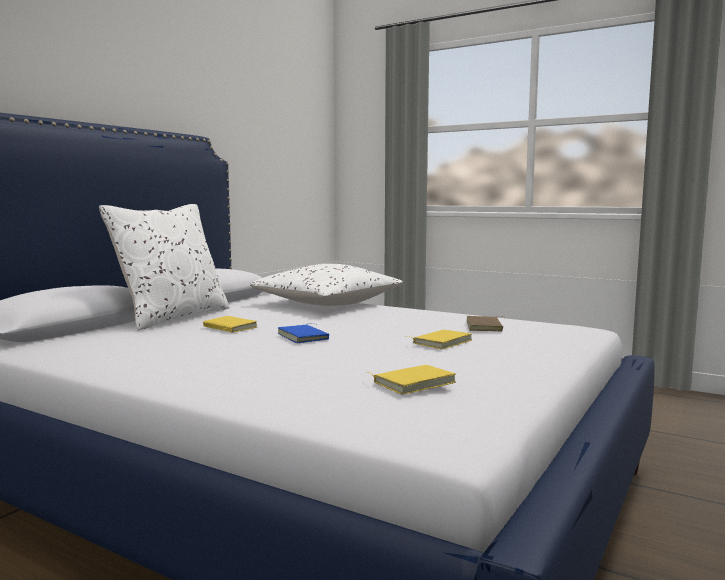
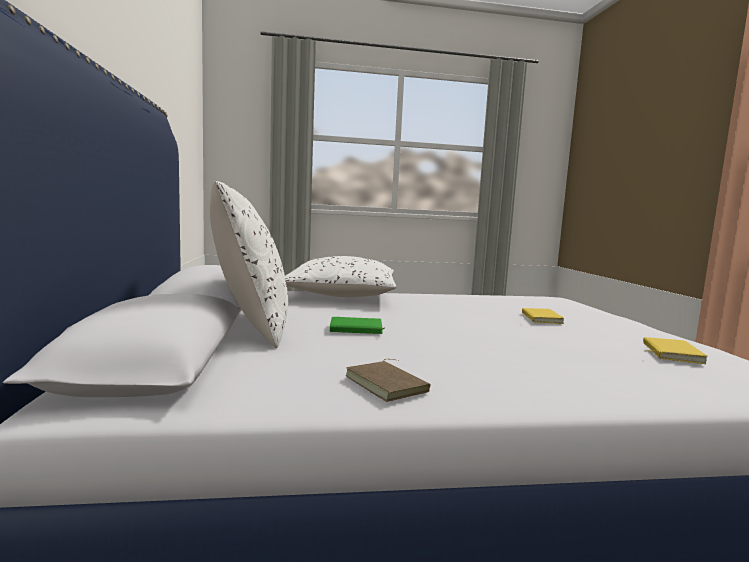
camera: 40 degrees left, 0 degrees up
(228, 328) = (356, 329): yellow book -> green book
(304, 337) = (453, 328): blue book -> none
(485, 327) = (514, 303): brown book -> brown book (388, 384)

